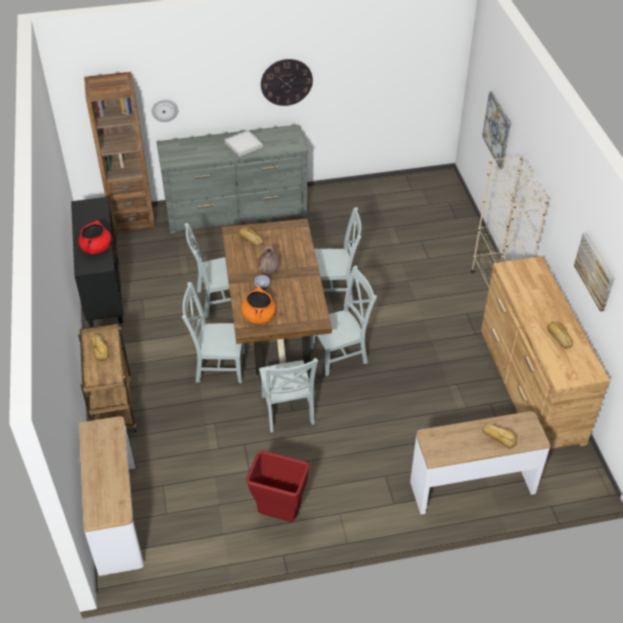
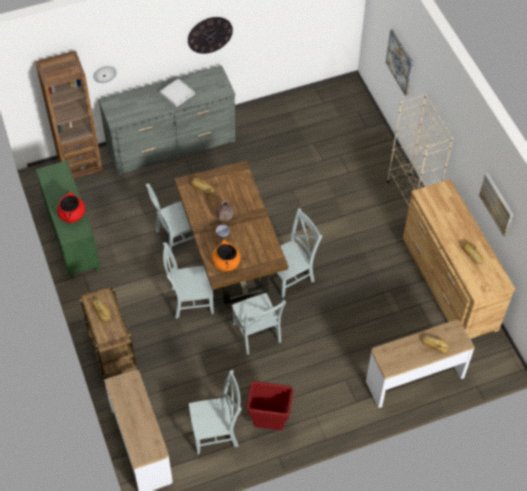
camera: 10 degrees left, 10 degrees up
(103, 288) = (72, 238): black cabinet -> green cabinet
(334, 289) = (273, 214): grey chair -> grey chair (216, 432)

